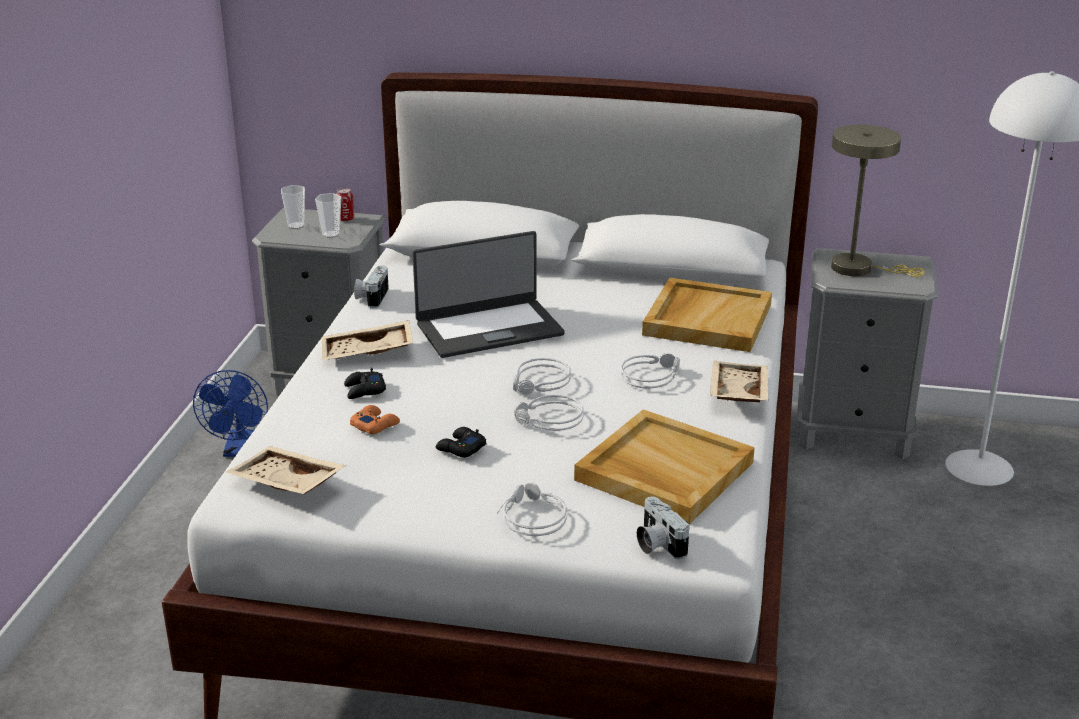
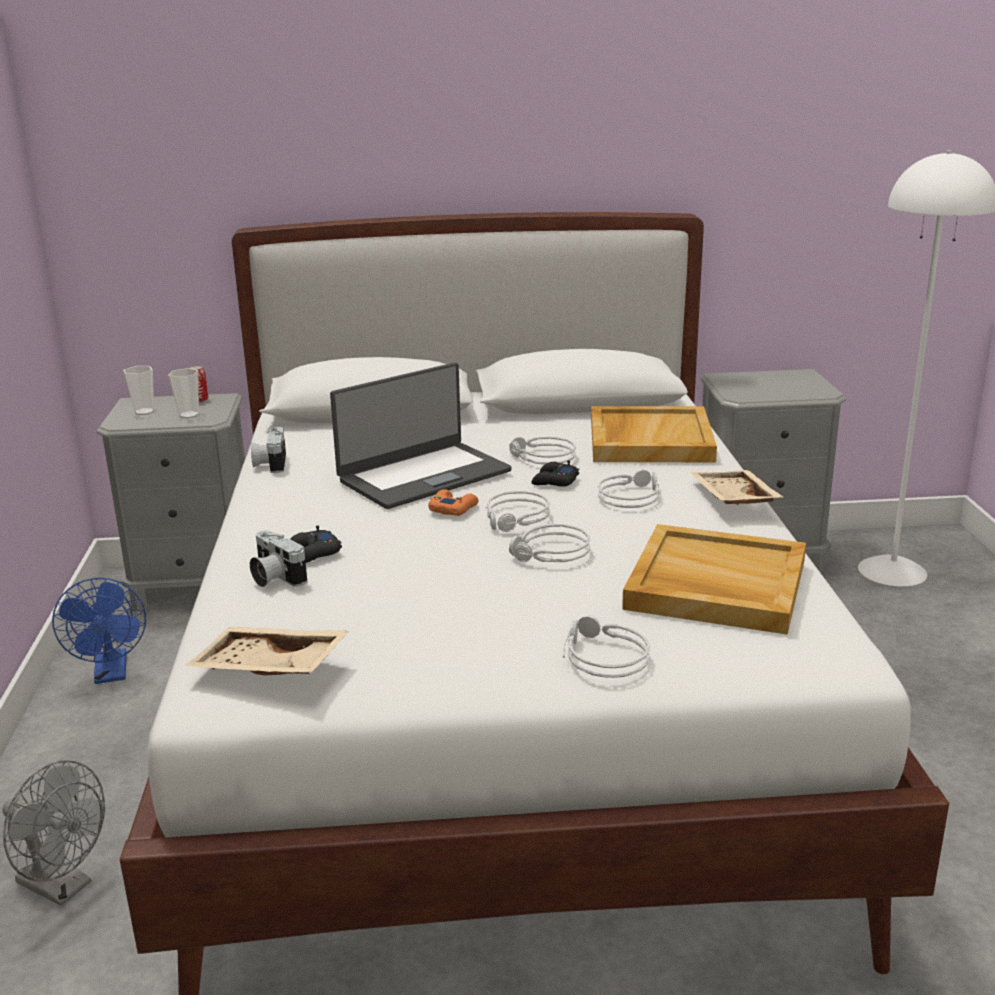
camera: 15 degrees left, 5 degrees down
(154, 615) = (63, 887): none -> grey fan
(367, 353) = (295, 516): beige tray -> none
(374, 425) = (349, 586): orange game controller -> orange game controller (453, 508)
(460, 448) = (467, 596): black game controller -> black game controller (554, 481)
(600, 324) = (541, 458): none -> grey headphones
(657, 544) = (768, 661): camera -> camera (274, 577)
(859, 268) = (757, 384): beige table lamp -> none

